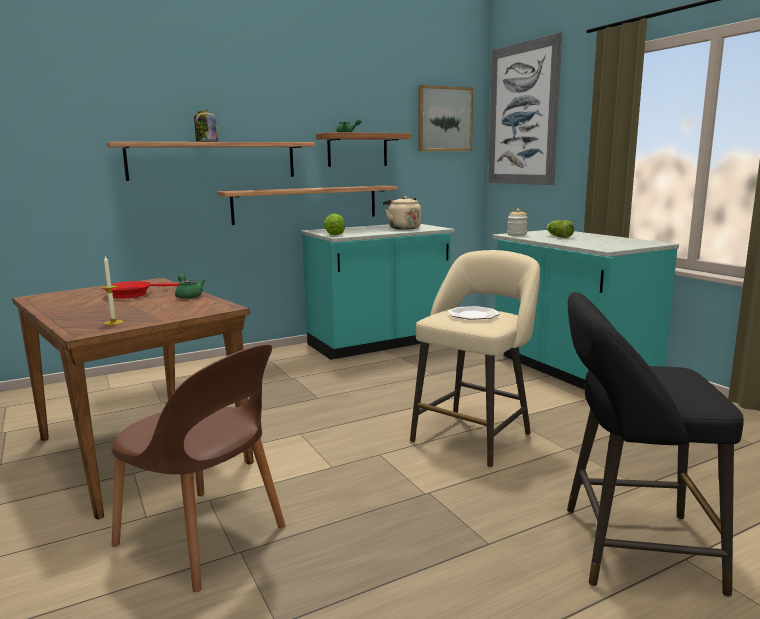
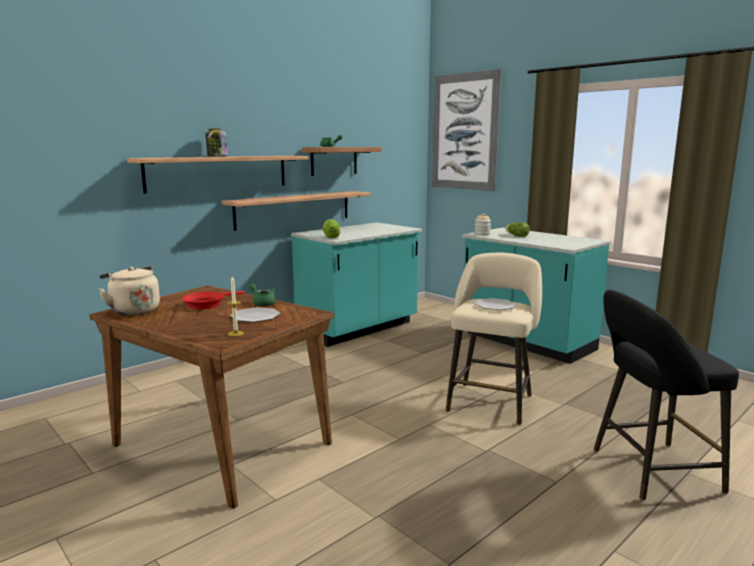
camera: 15 degrees left, 0 degrees up
(160, 308) = (255, 316): none -> plate
(203, 538) = (339, 509): brown chair -> none
(402, 228) = (378, 229): beige kettle -> beige kettle (133, 310)
(444, 119) = (398, 133): picture -> none

